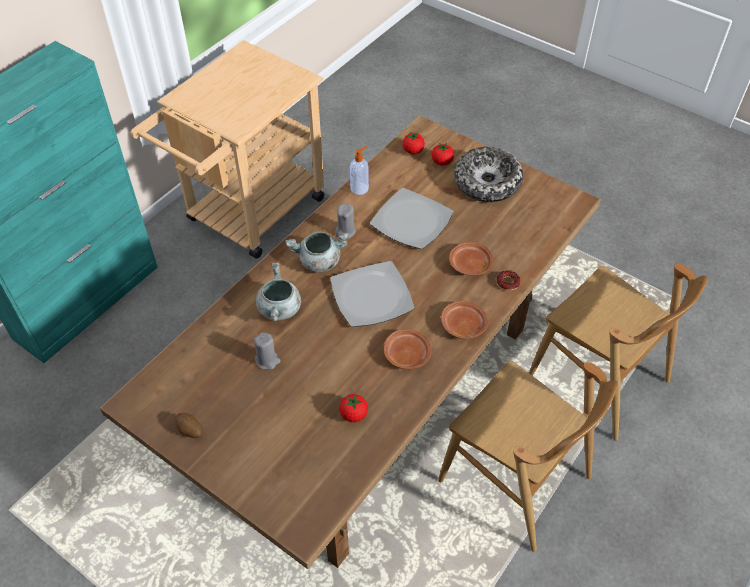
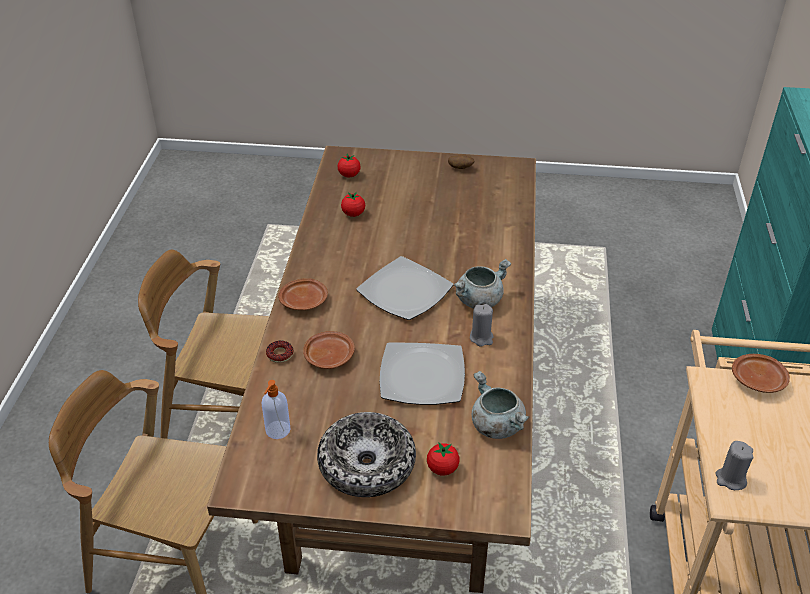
camera: 150 degrees right, 10 degrees down
(267, 360) = (449, 219): grey candle -> grey candle (730, 479)
(280, 310) = (474, 252): grey cooking pot -> grey cooking pot (496, 425)
(360, 188) = (509, 389): soap dispenser -> soap dispenser (277, 430)
(406, 354) = (340, 263): brown plate -> brown plate (758, 380)
(413, 151) = (490, 468): tomato -> tomato (349, 175)

